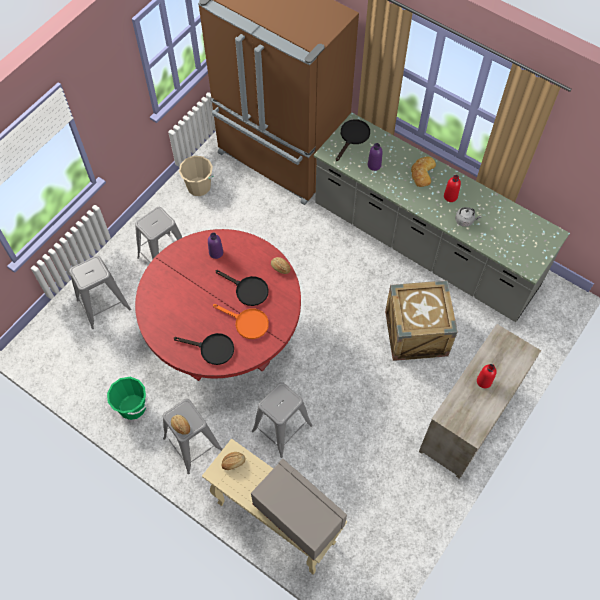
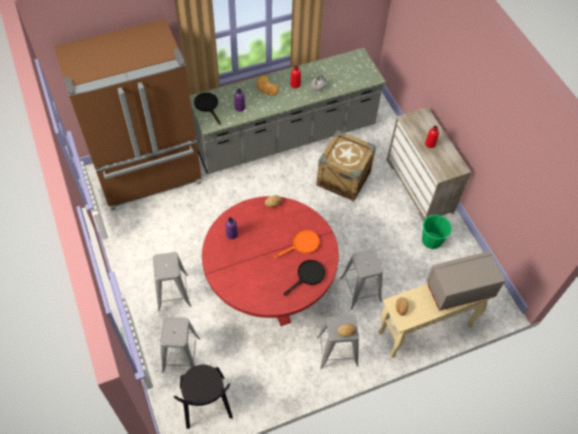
camera: 60 degrees left, 5 degrees down
(65, 356) = (206, 405): none -> black chair
(132, 407) = (282, 377): green bucket -> green bucket (431, 240)
(199, 187) = (130, 238): beige bucket -> none
(247, 290) = (276, 231): black frying pan -> none

